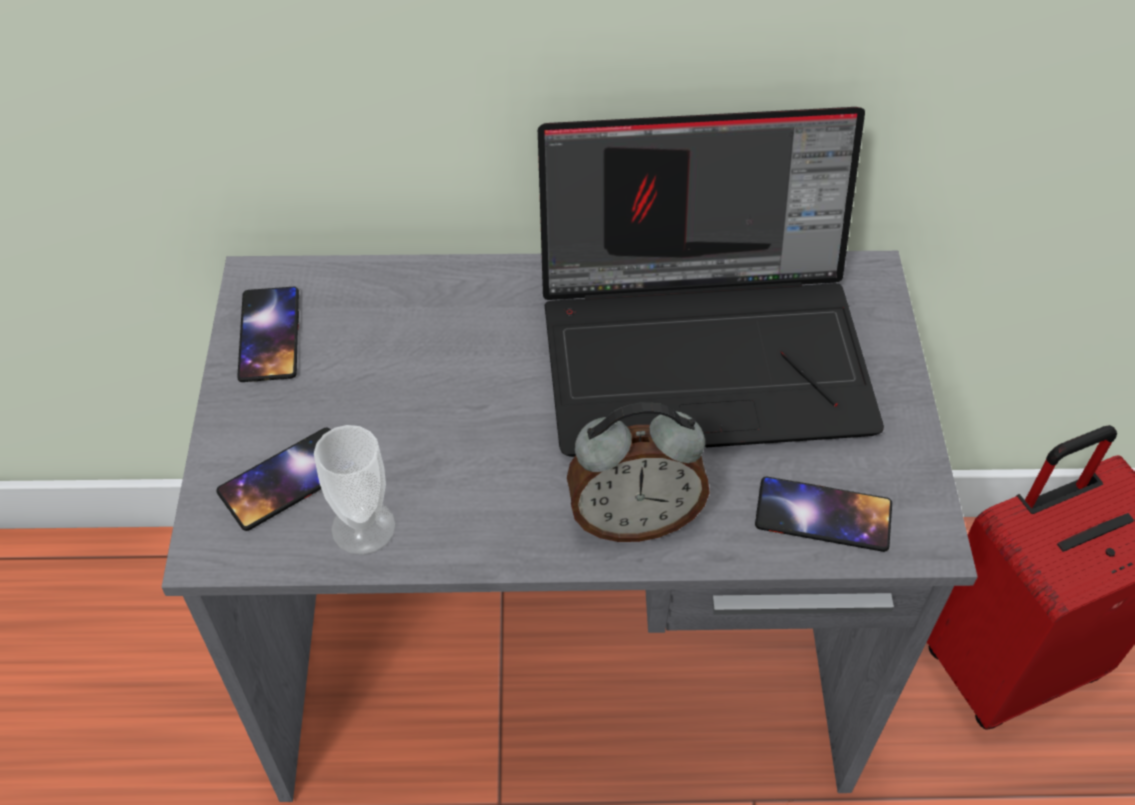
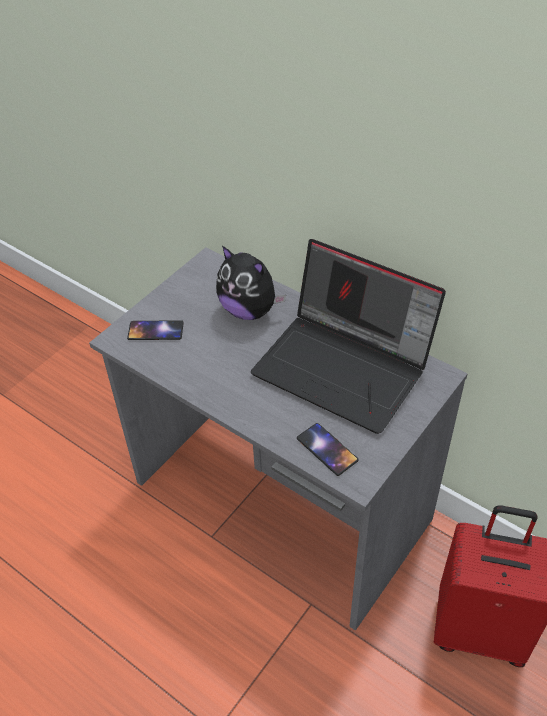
camera: 40 degrees right, 5 degrees down
(269, 334) = (194, 280): phone -> none
(363, 527) = (164, 359): cup -> none
(437, 336) = (249, 310): none -> plush toy
(633, 518) = (255, 409): alarm clock -> none

